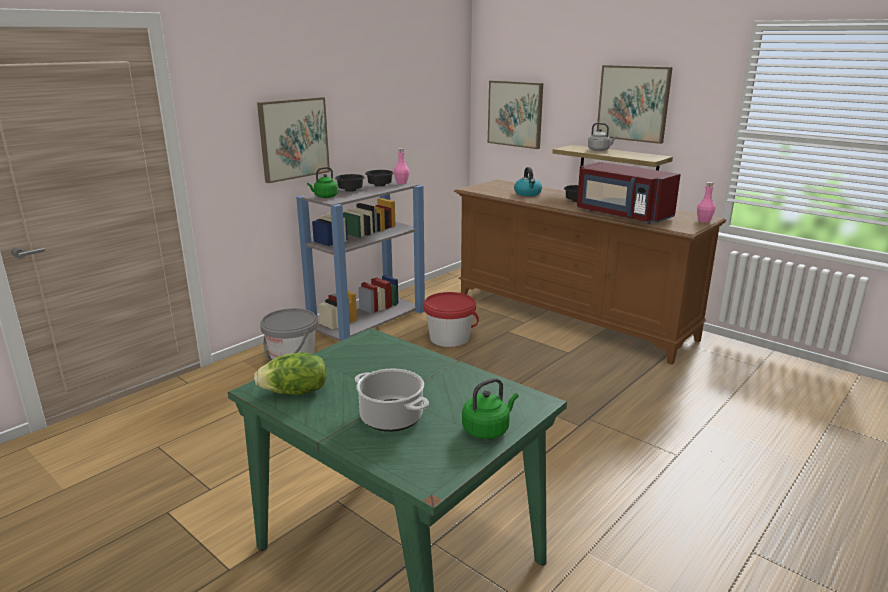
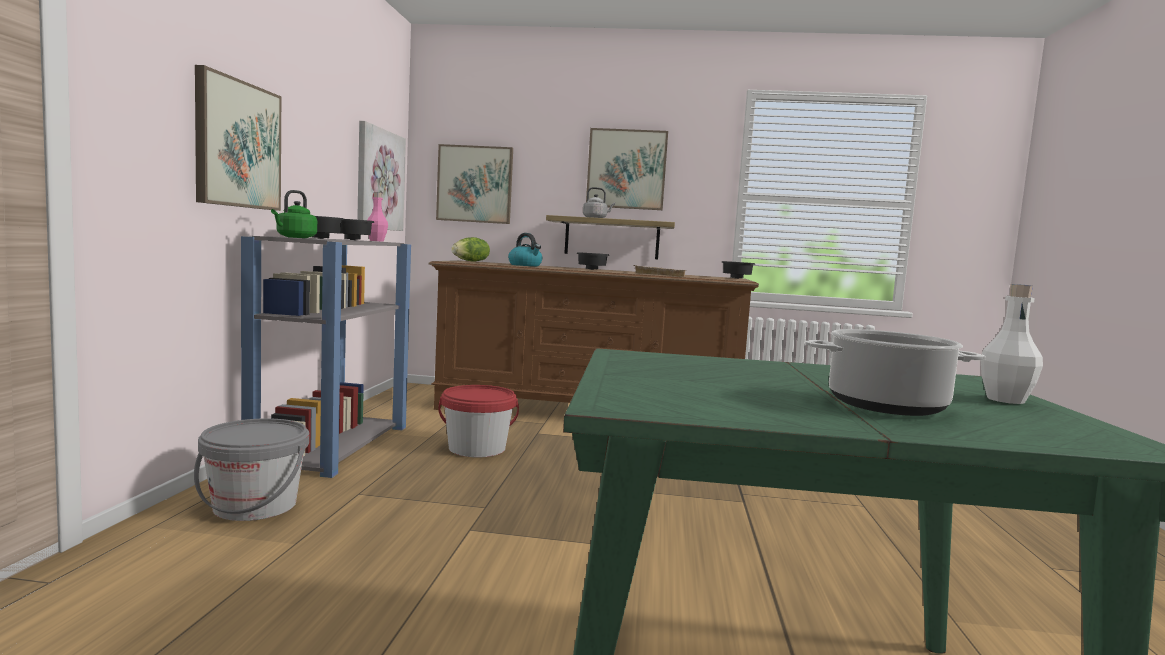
camera: 35 degrees left, 15 degrees down
(295, 392) = (684, 401): lettuce -> lettuce (471, 261)
(434, 119) = (379, 180): none -> picture
(487, 429) = (1005, 400): green kettle -> white bottle
(622, 215) = (661, 274): red microwave -> beige tray
(704, 221) = (737, 278): pink bottle -> black bowl

